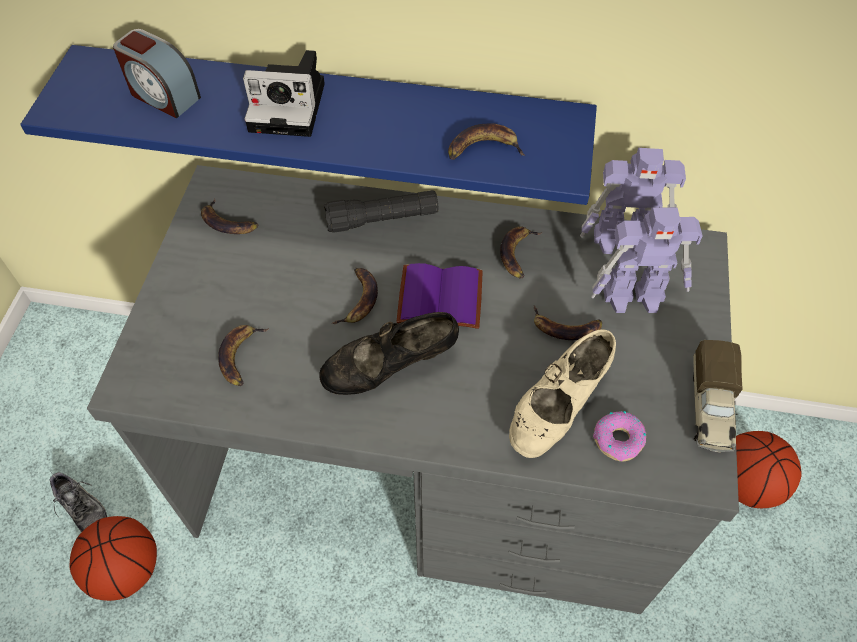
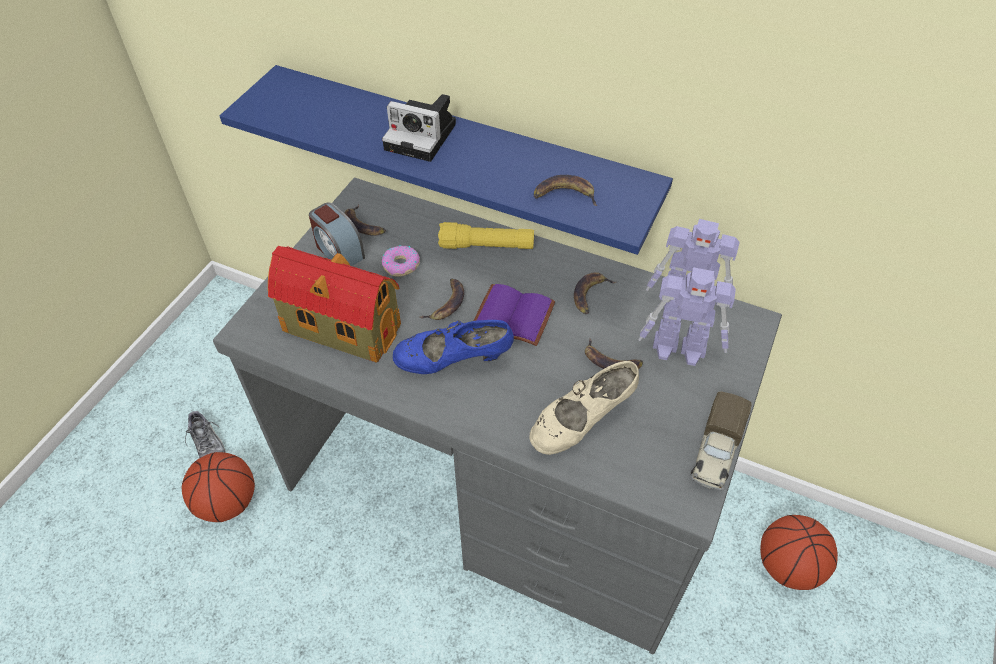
camera: 15 degrees right, 5 degrees down
(163, 96) = (330, 113): alarm clock -> alarm clock (339, 251)
(241, 356) = (340, 327): banana -> toy house
(382, 219) = (486, 246): black flashlight -> yellow flashlight
(390, 369) = (453, 362): black shoe -> blue shoe
(618, 439) = (626, 459): donut -> donut (401, 265)

